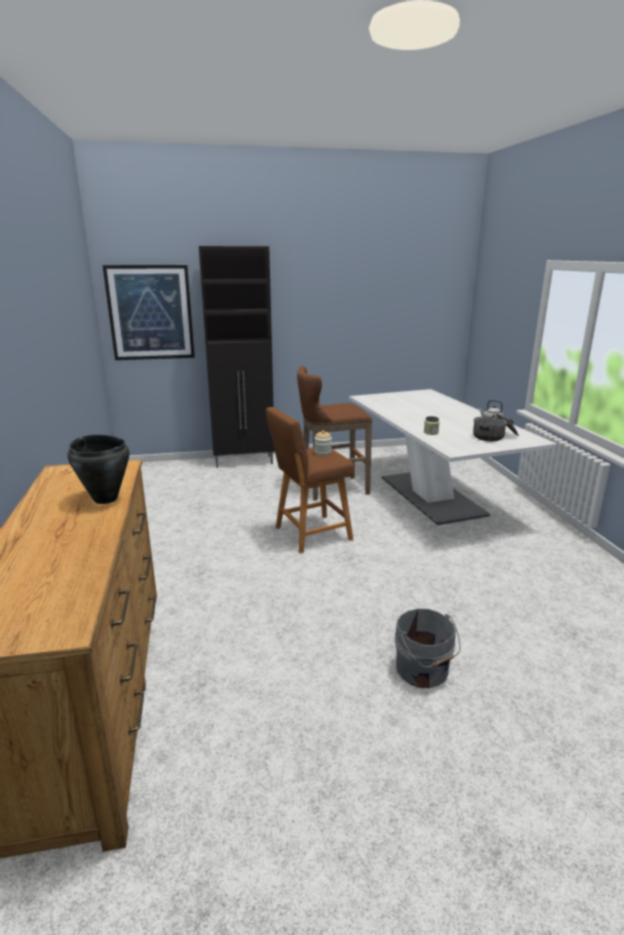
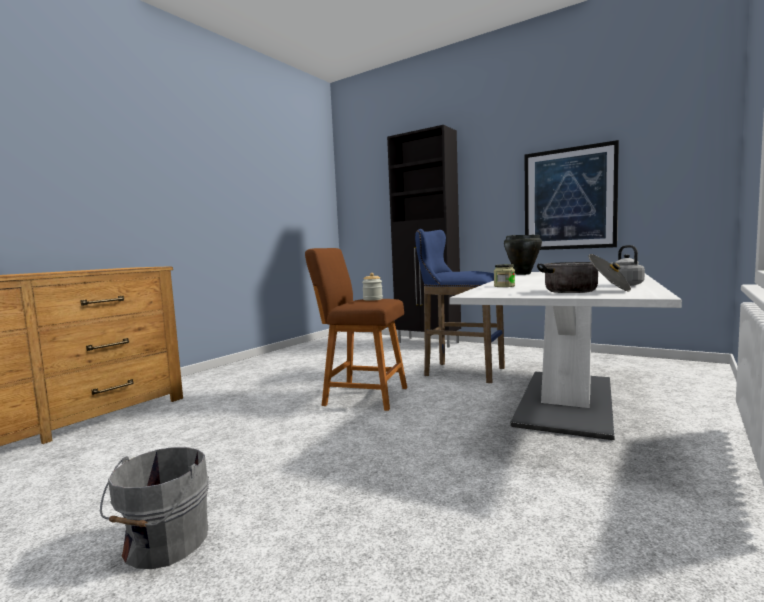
camera: 45 degrees right, 15 degrees down
(106, 499) = (75, 271): black cooking pot -> black cooking pot (523, 274)
(150, 313) = (369, 203): picture -> picture (569, 199)
(331, 489) = (460, 372): brown stool -> blue stool

